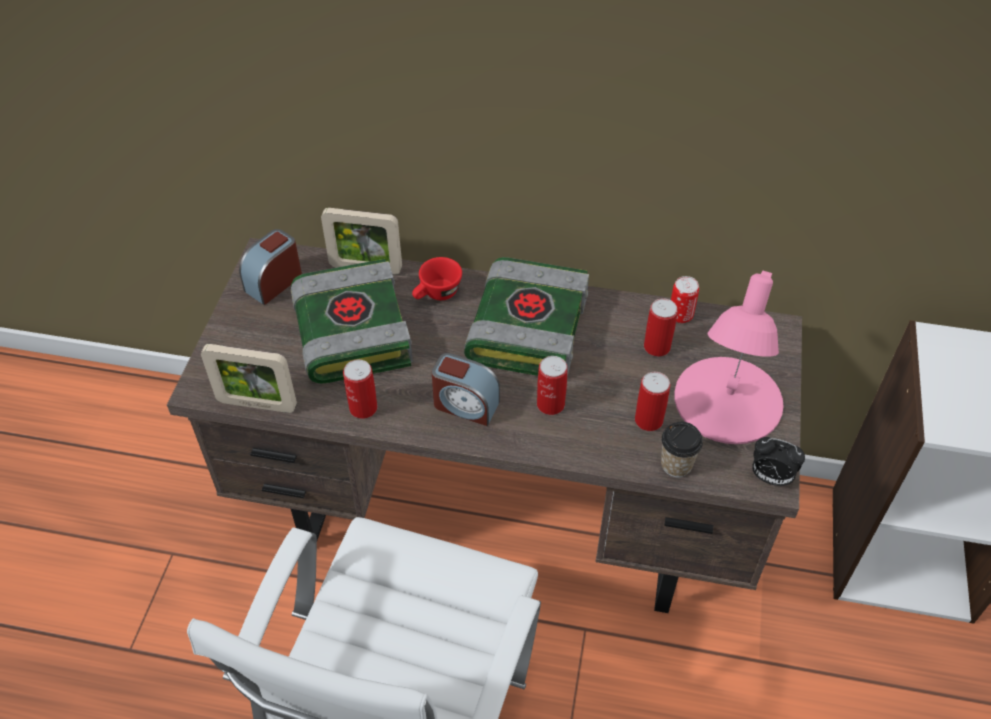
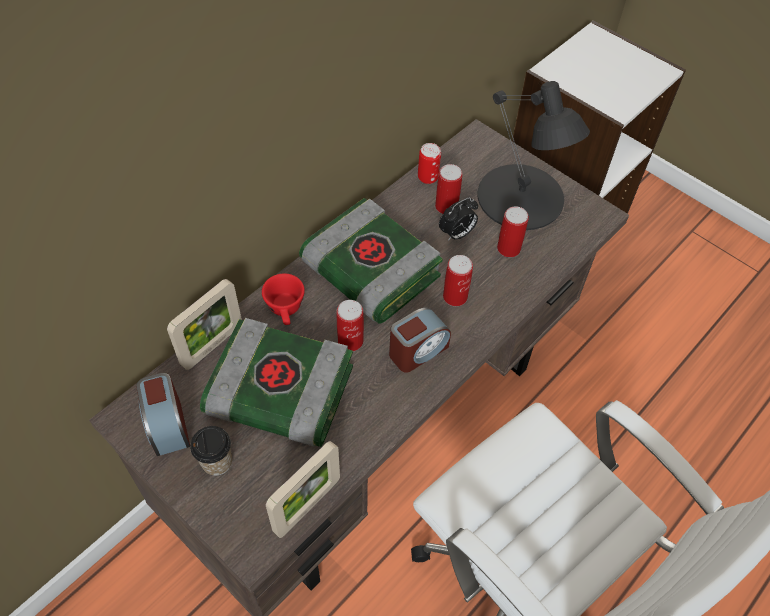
camera: 60 degrees left, 5 degrees up
(363, 408) = (370, 424): can -> can (350, 341)
(676, 465) = (556, 255): cup -> cup (217, 462)
(726, 401) = (521, 198): pink table lamp -> black table lamp
(770, 477) = (597, 214): alarm clock -> alarm clock (457, 234)

